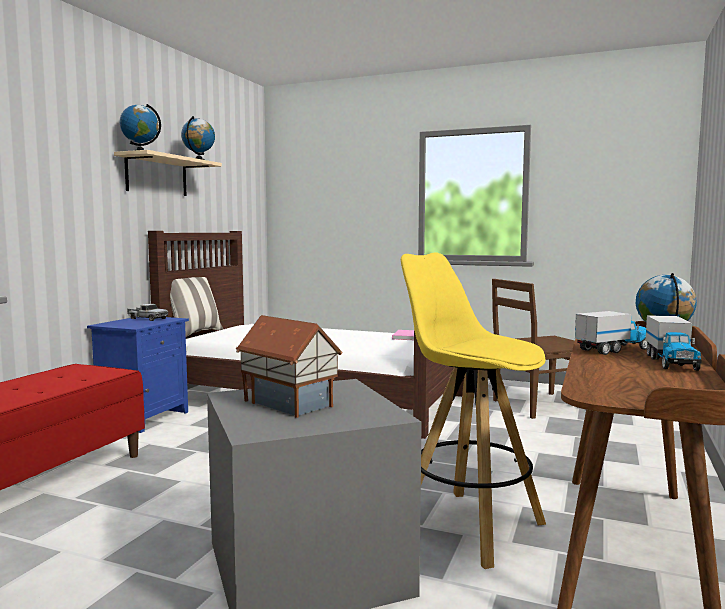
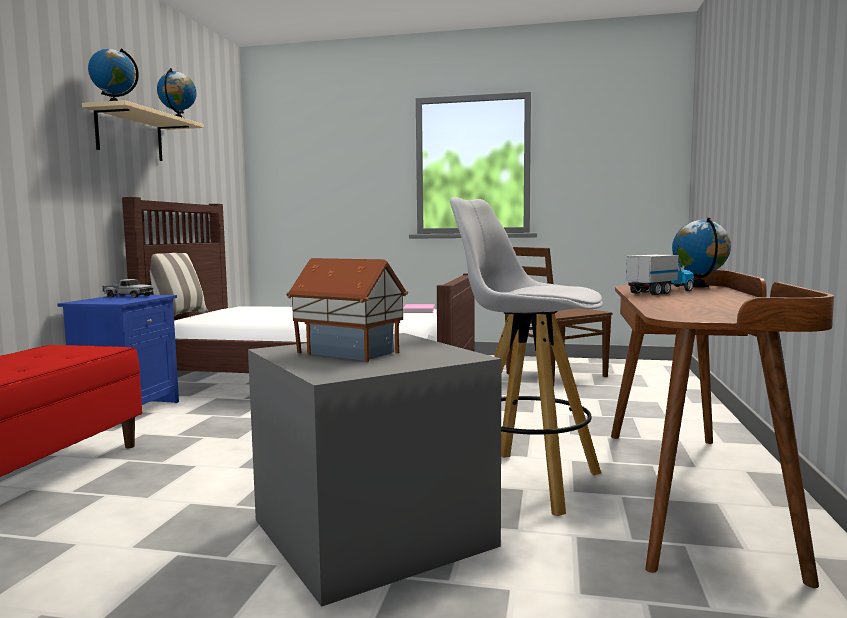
camera: 10 degrees left, 0 degrees up
(468, 526) = (525, 481): yellow stool -> white stool
(671, 362) = (723, 297): toy truck -> none

